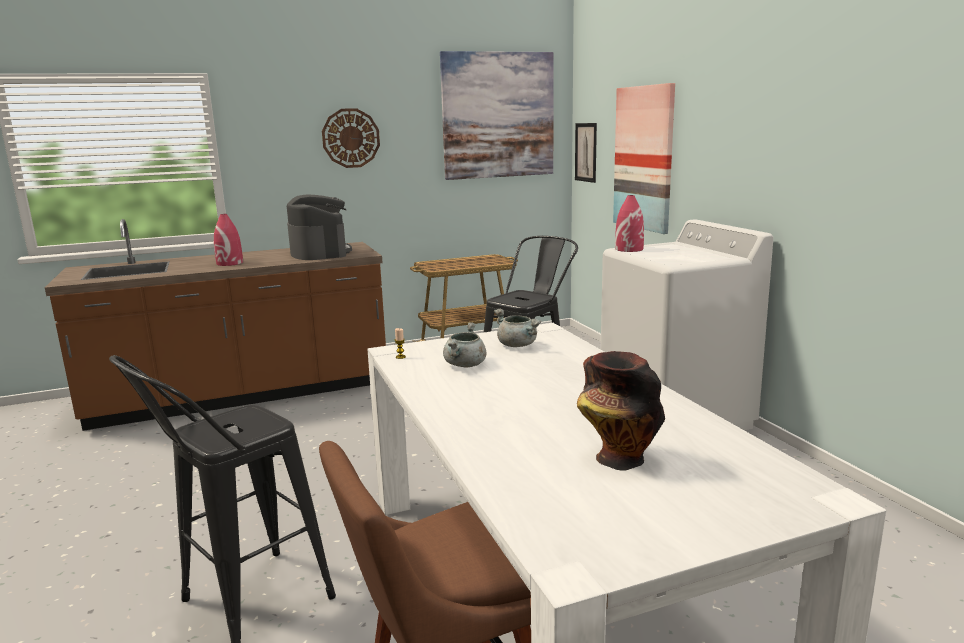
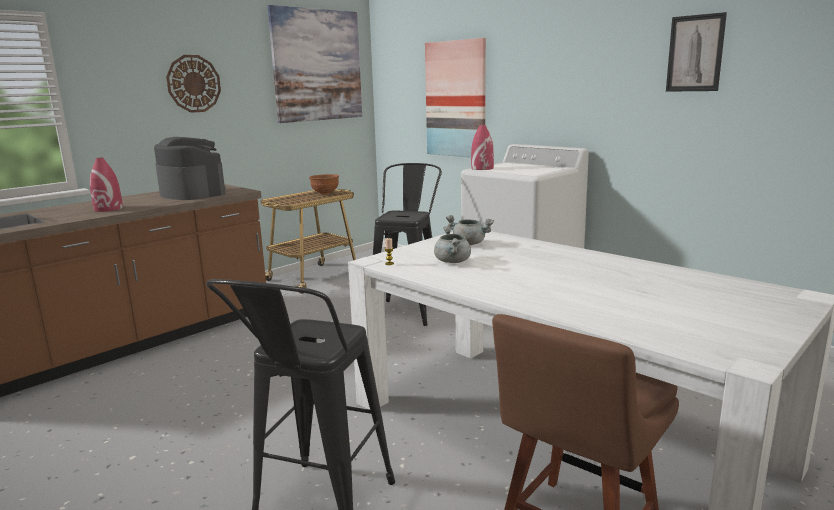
camera: 25 degrees left, 0 degrees up
(487, 261) = (325, 193): none -> brown bowl
(586, 152) = (390, 97): picture -> picture (695, 53)
(617, 458) = (660, 298): vase -> none

